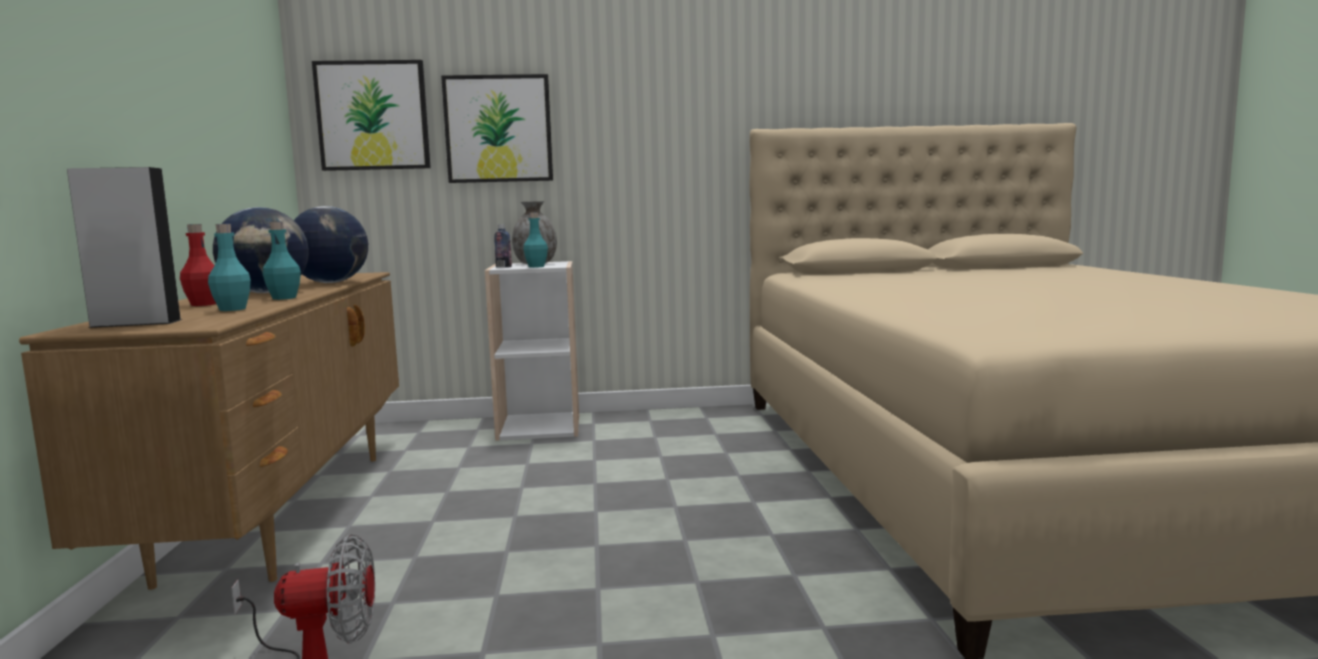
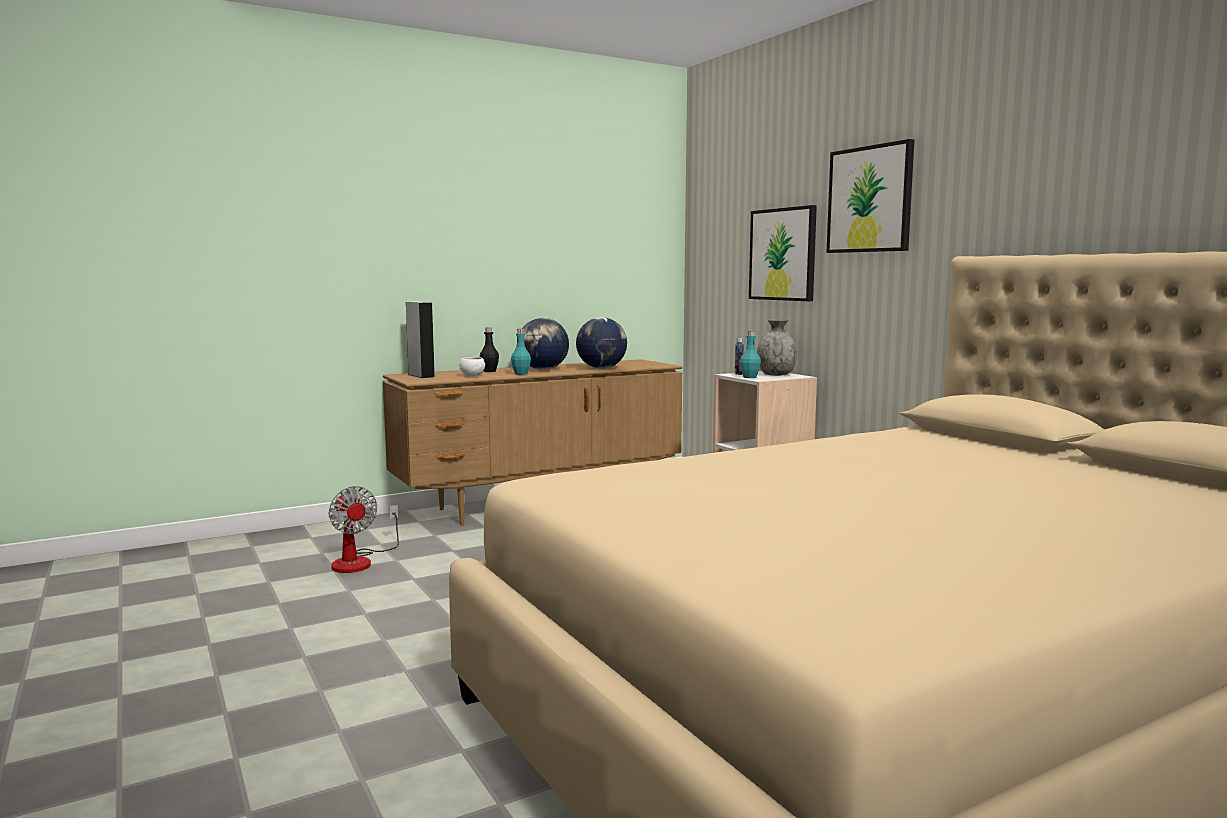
camera: 65 degrees right, 0 degrees up
(203, 304) = (489, 371): red bottle -> black bottle
(232, 309) = (472, 376): turquoise bottle -> white bowl
(373, 116) = (719, 244): picture -> picture (870, 199)

